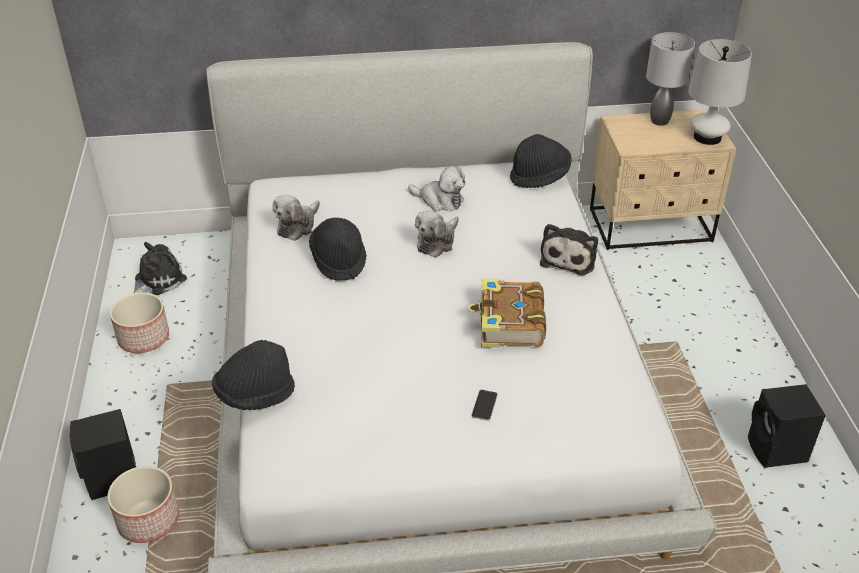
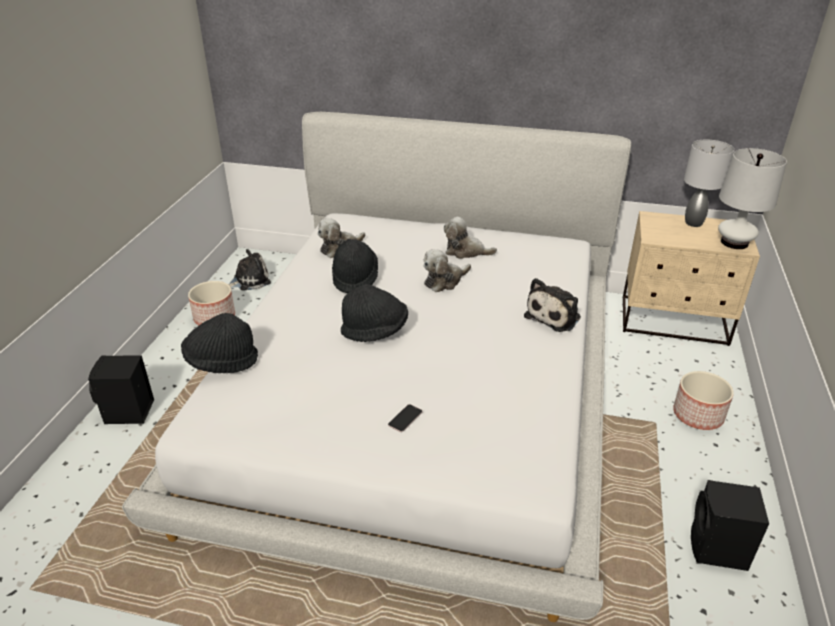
camera: 20 degrees right, 5 degrees down
(149, 520) = (134, 451): planter -> planter (698, 415)
(439, 200) = (465, 251): plush toy -> plush toy turned 150 degrees clockwise
(509, 324) = (467, 357): book -> none
(539, 177) = (563, 249): black hat -> black hat (375, 331)

